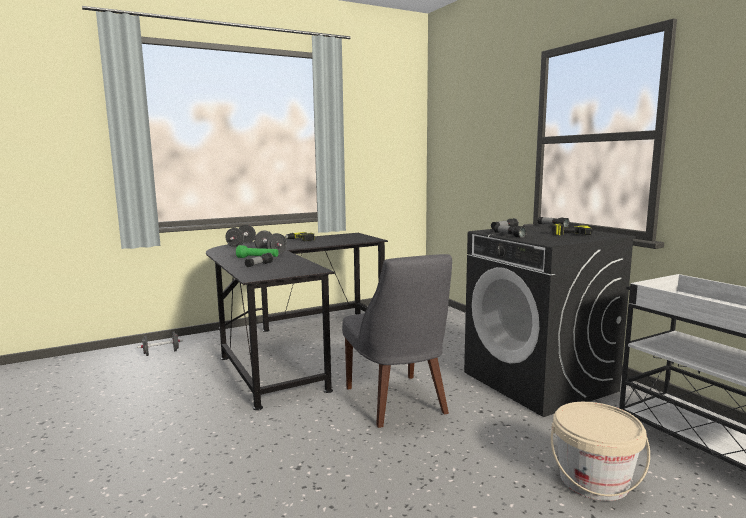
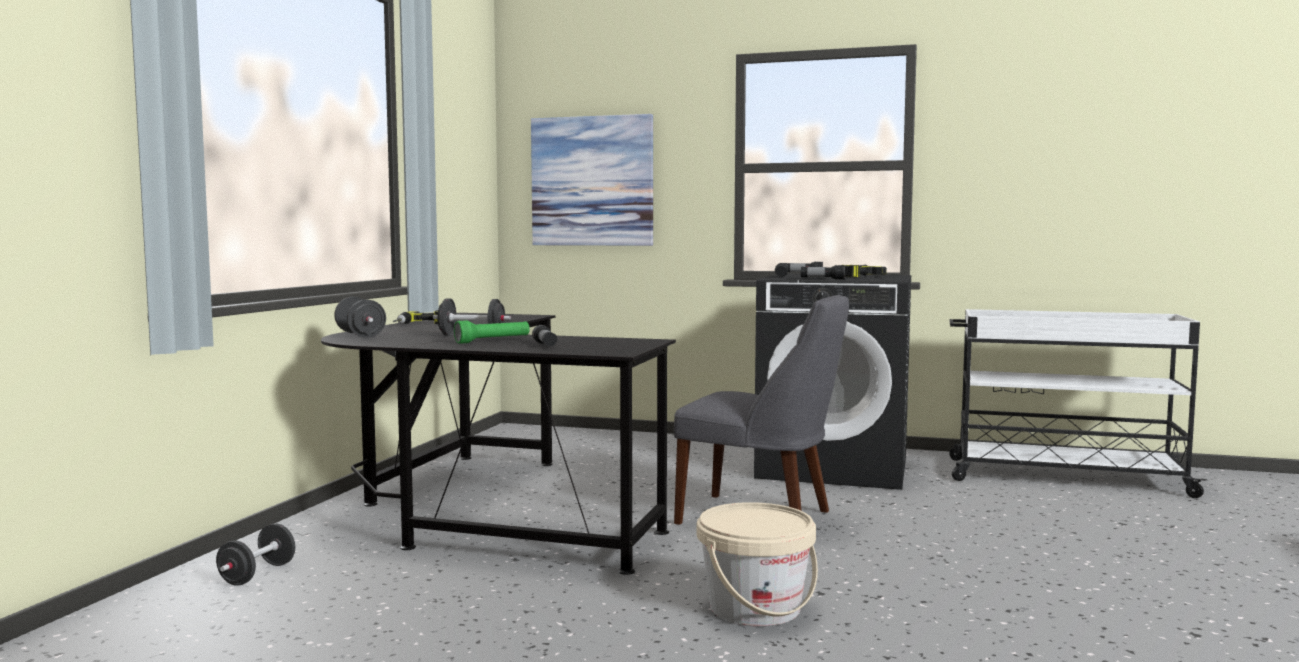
camera: 45 degrees left, 5 degrees down
(465, 151) = (592, 181): none -> picture
(593, 480) = (1027, 514): beige bucket -> beige bucket (755, 608)

